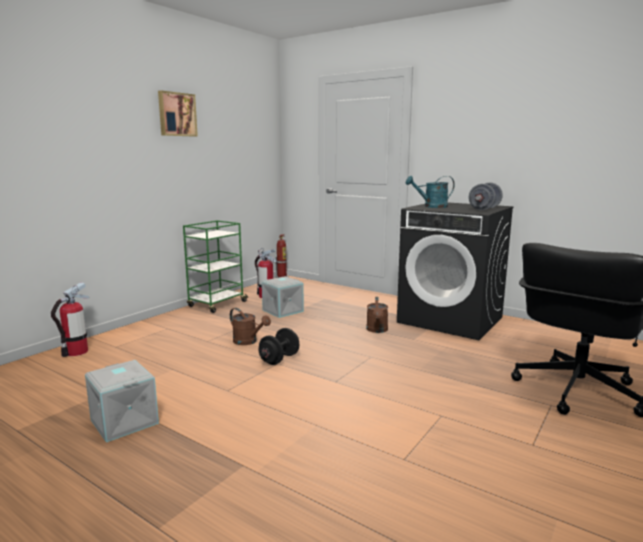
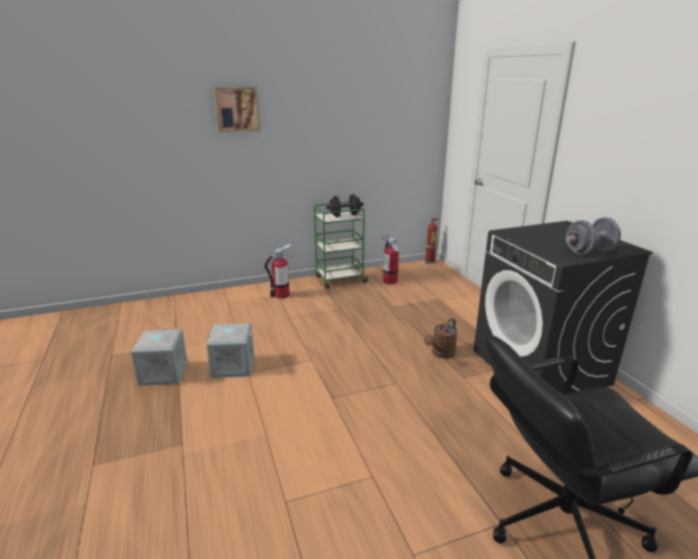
camera: 35 degrees right, 10 degrees up
(76, 352) = (202, 300): fire extinguisher -> fire extinguisher (281, 295)
(176, 114) = (315, 100): picture -> picture (237, 109)
(248, 342) = (317, 329): brown watering can -> none
(279, 359) = (318, 356): black dumbbell -> black dumbbell (345, 215)
(282, 310) = (384, 302): grey storage box -> grey storage box (234, 365)
(431, 206) = (533, 233): turquoise watering can -> none

